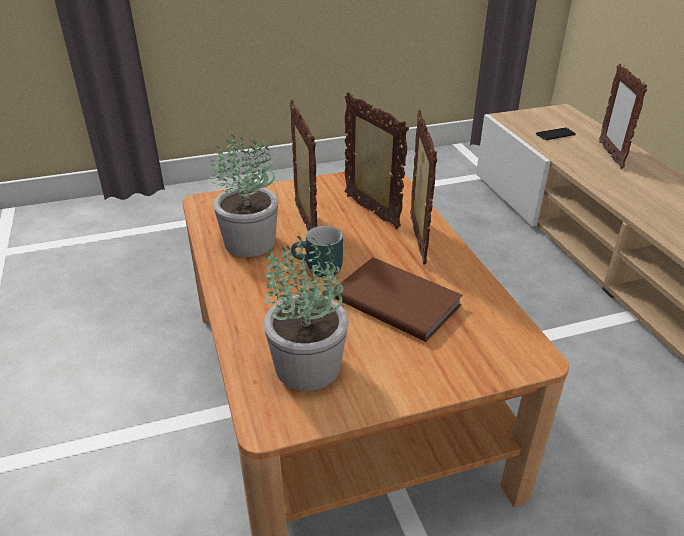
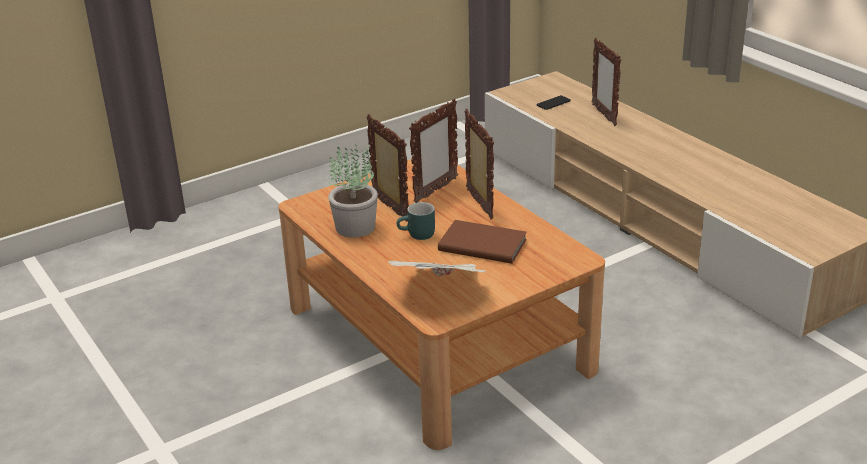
camera: 15 degrees left, 5 degrees down
(308, 365) = (443, 289): potted plant -> newspaper
(371, 212) = (435, 191): picture frame -> picture frame turned 90 degrees clockwise

